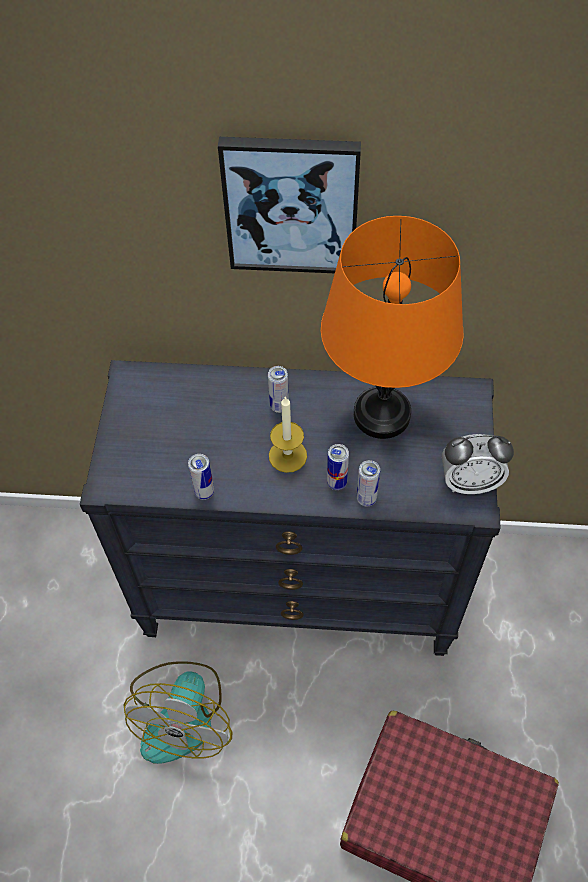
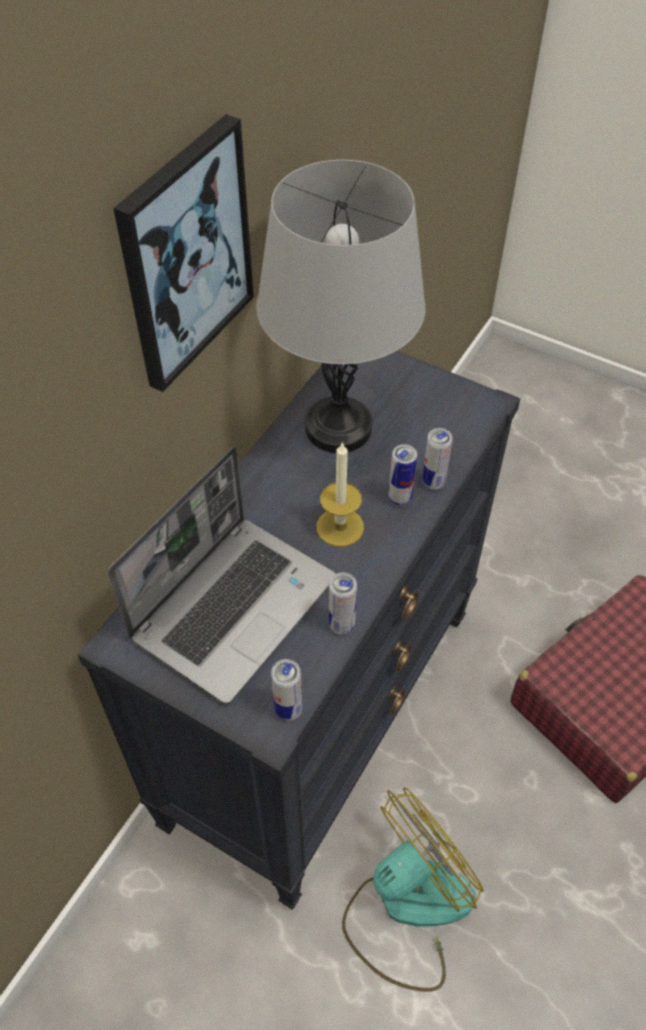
camera: 65 degrees left, 5 degrees down
(182, 714) = (407, 907): fan -> fan turned 75 degrees counterclockwise
(187, 423) = (234, 605): none -> laptop
(279, 406) = (269, 509): can -> can (288, 710)
(382, 415) = (338, 428): orange table lamp -> grey table lamp
(469, 482) = (458, 396): alarm clock -> none

